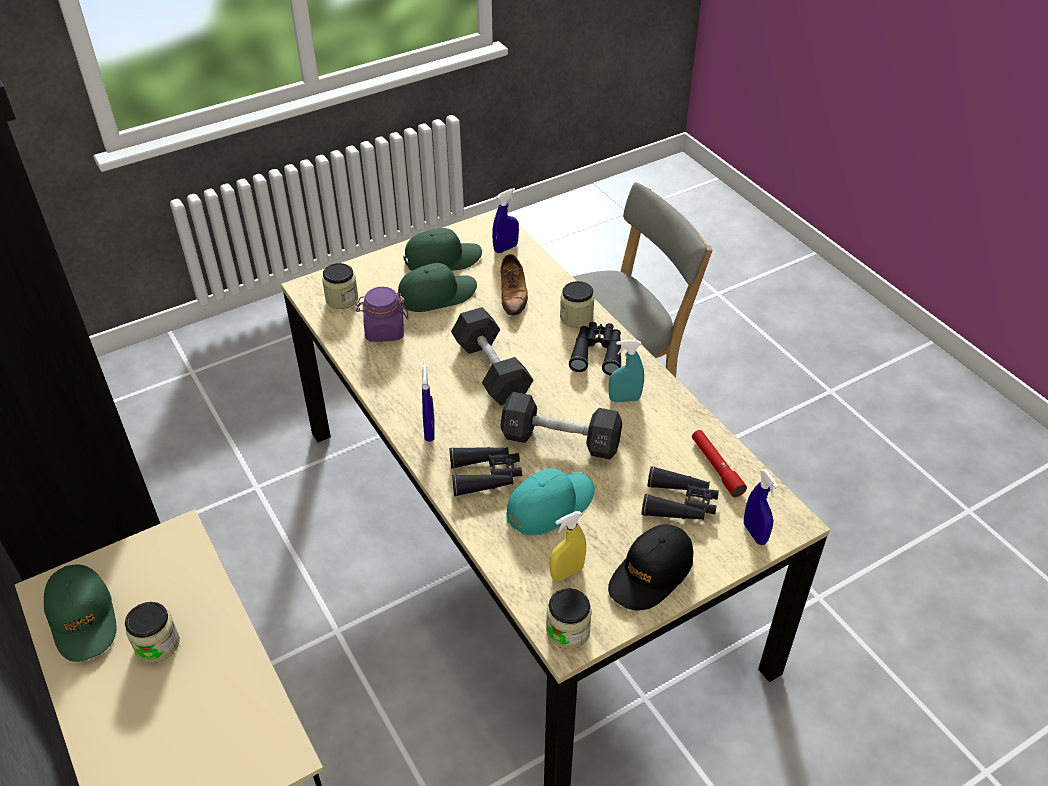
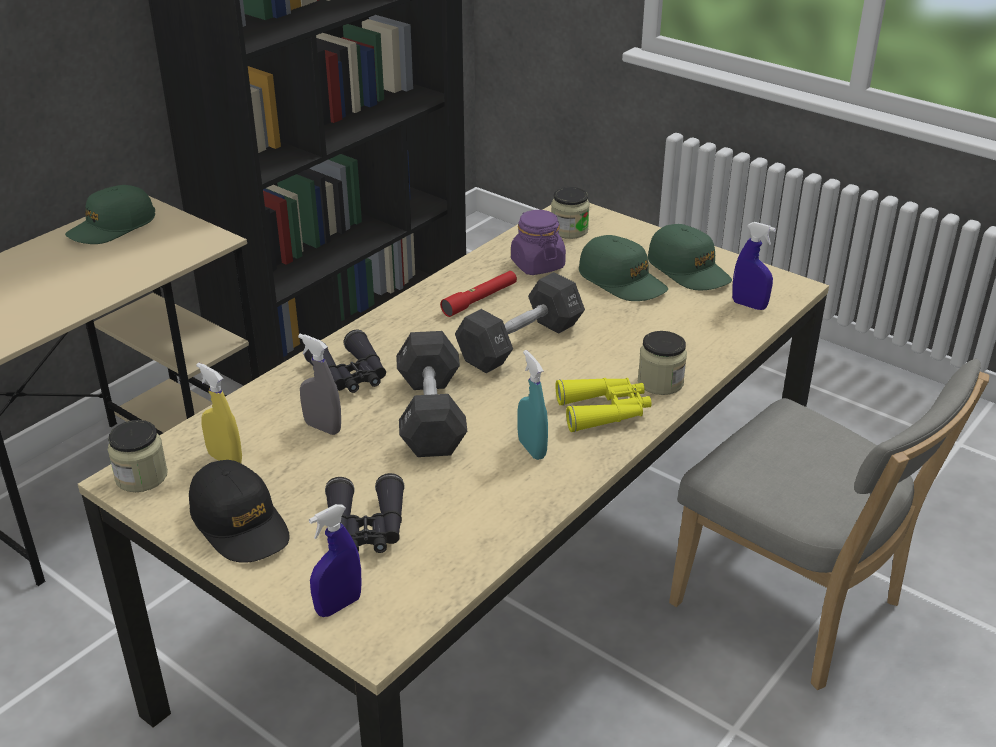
camera: 70 degrees right, 10 degrees down
(157, 644) = (91, 264): jar -> none
(429, 431) = (399, 326): blue spray bottle -> none
(513, 294) = (666, 328): shoe -> none
(550, 505) = (322, 427): turquoise cap -> grey spray bottle
(597, 353) = (604, 411): black binoculars -> yellow binoculars
(651, 574) = (240, 523): black cap -> black cap turned 150 degrees counterclockwise
(716, 467) = (447, 550): red flashlight -> red flashlight (480, 300)

